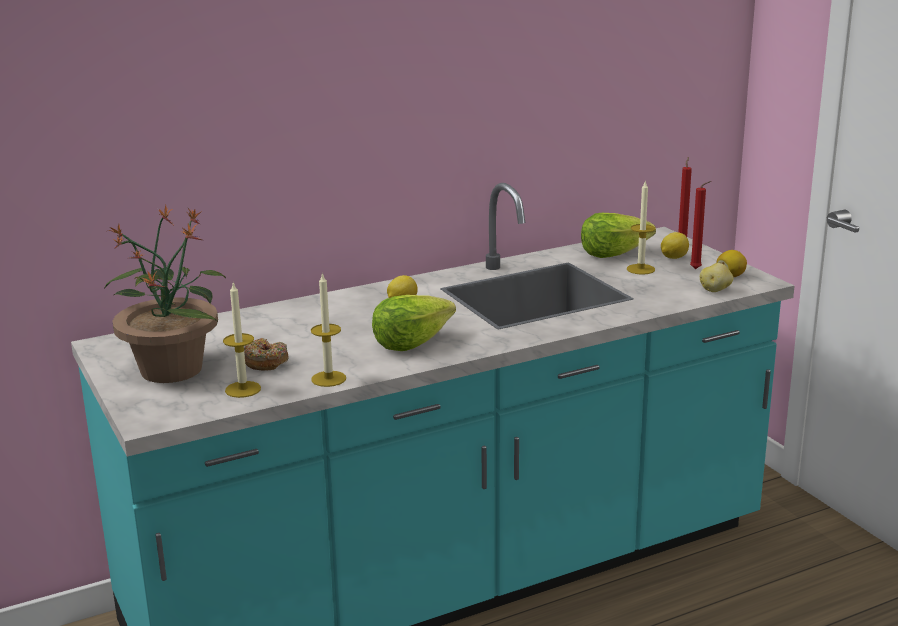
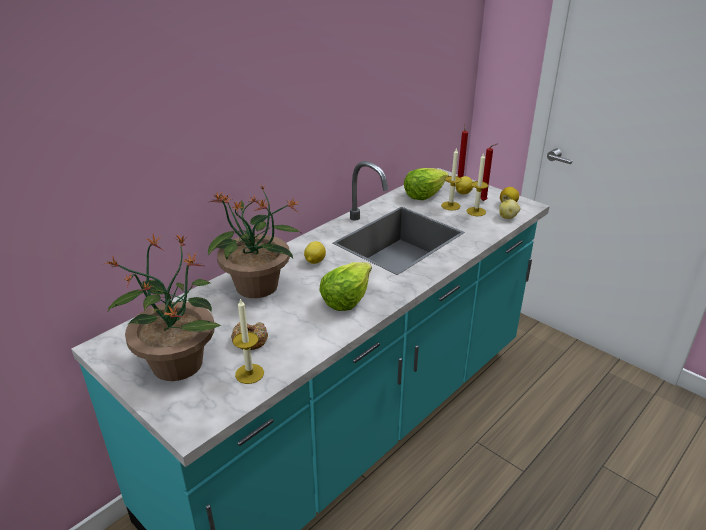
camera: 20 degrees left, 10 degrees up
(312, 317) = (258, 287): none -> potted plant
(328, 379) = (309, 348): candle -> candle (476, 211)

